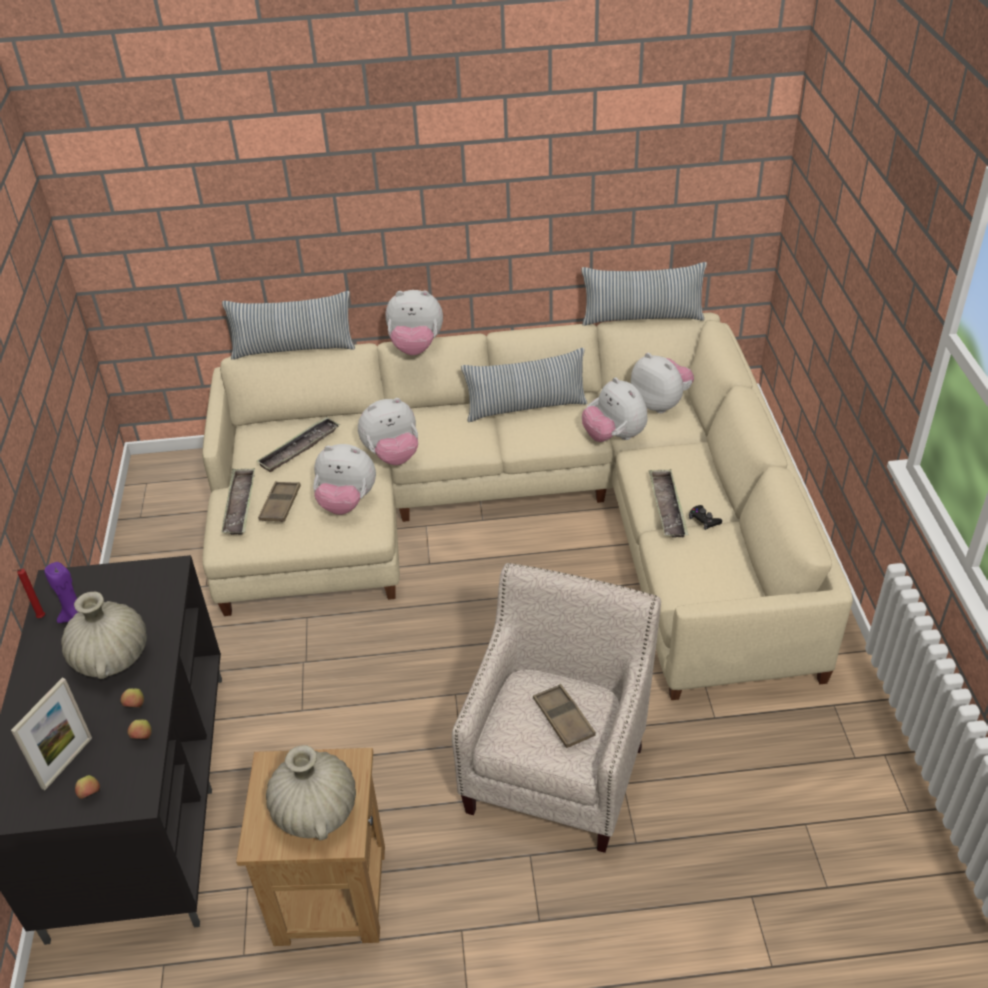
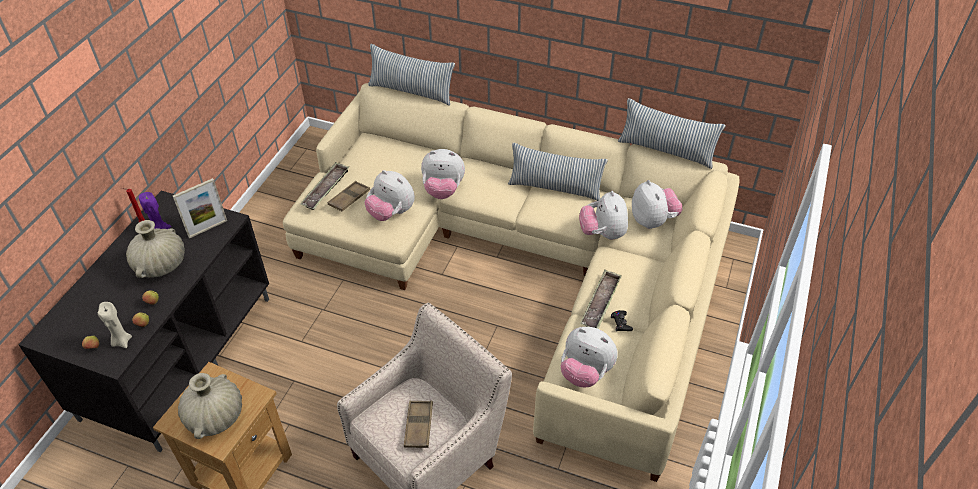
camera: 25 degrees right, 5 degrees up
(67, 763) = (95, 322): picture frame -> picture frame (208, 228)
(126, 769) = (121, 341): none -> beige candle
(299, 448) = (386, 163): tray -> none
(416, 347) = (490, 118): plush toy -> plush toy (585, 372)

